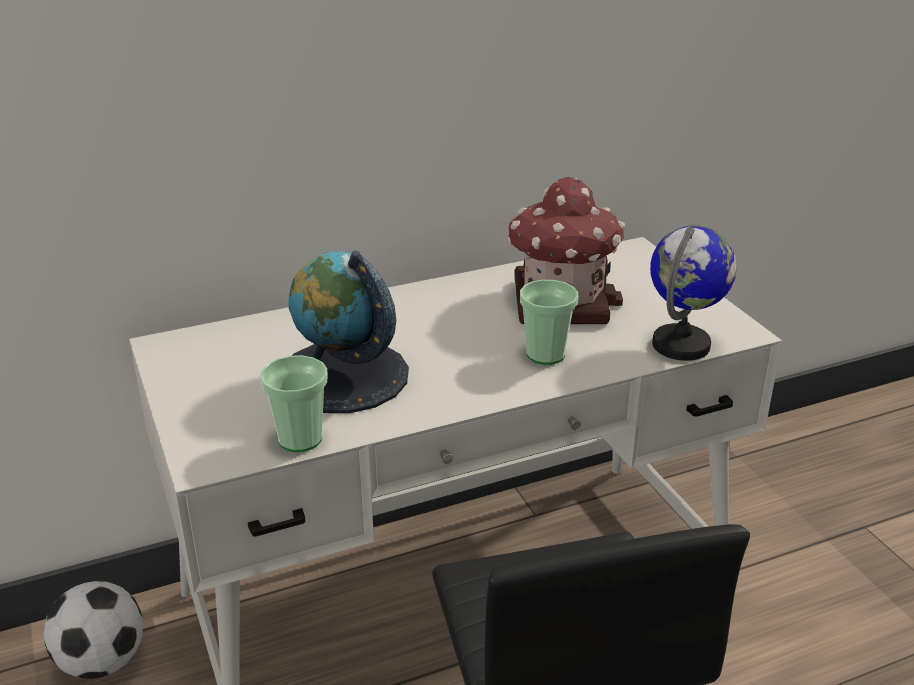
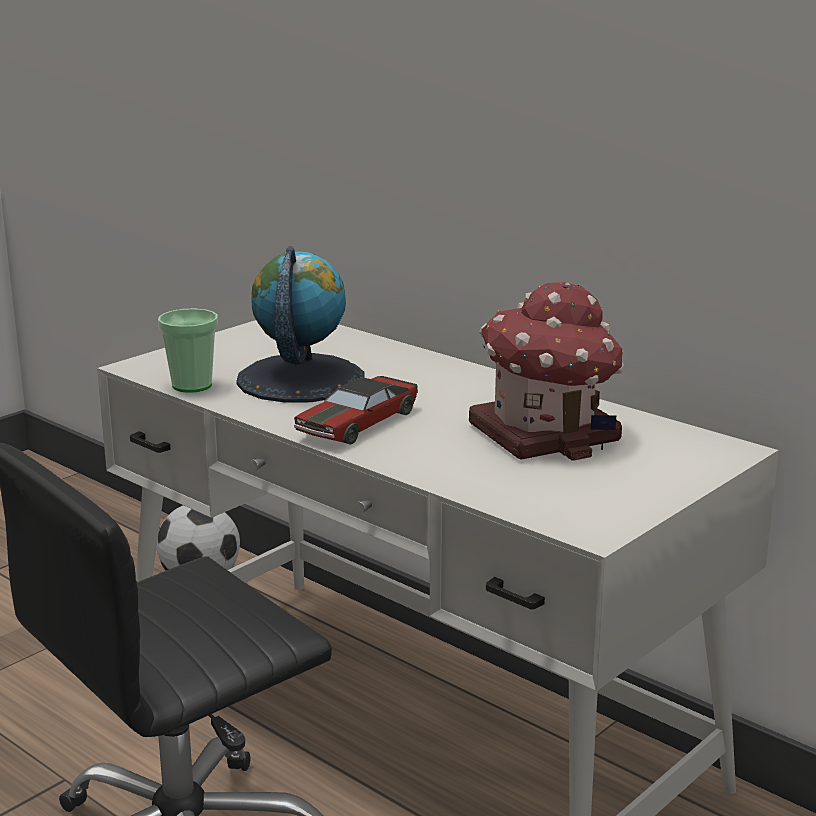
camera: 65 degrees right, 10 degrees down
(478, 373) = (357, 424): none -> toy car
(545, 354) = (423, 444): cup -> none
(682, 345) = (520, 502): globe -> none

